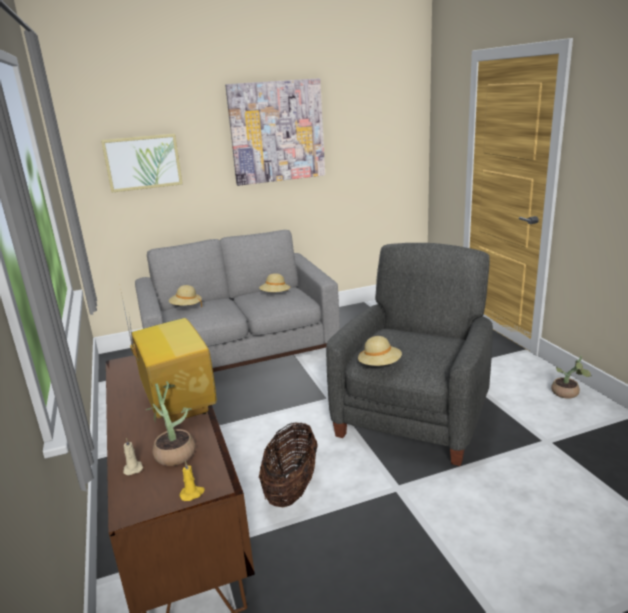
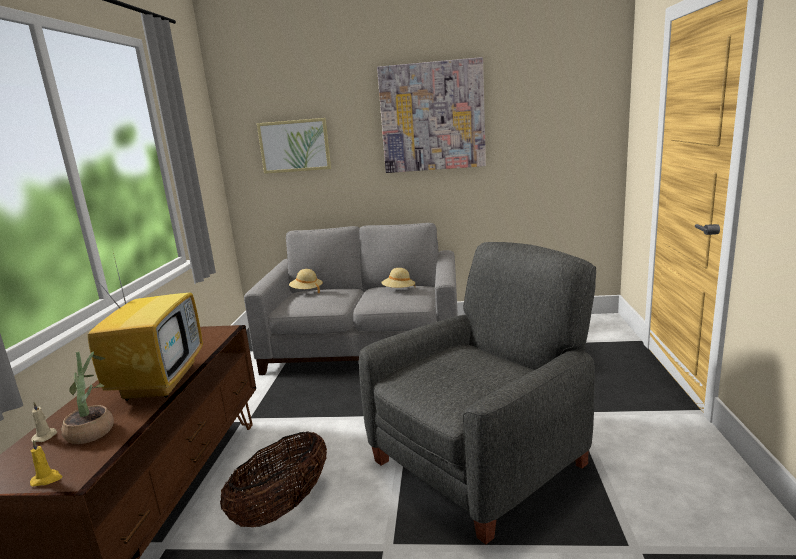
camera: 25 degrees right, 5 degrees down
(380, 365) = (409, 386): beige hat -> none
(567, 394) = (720, 488): potted plant -> none

